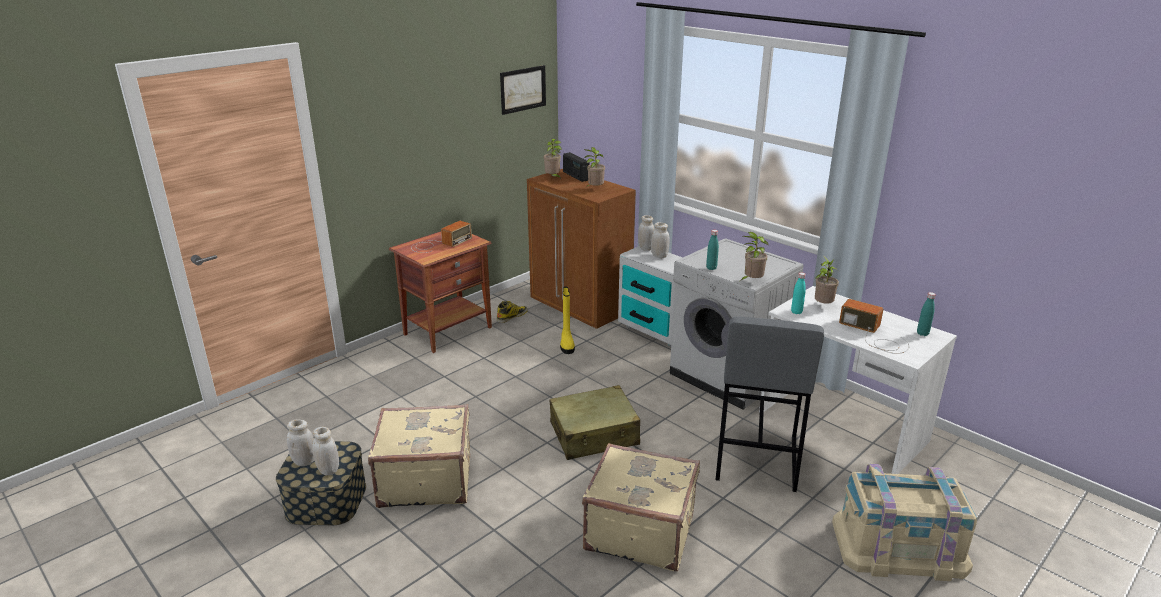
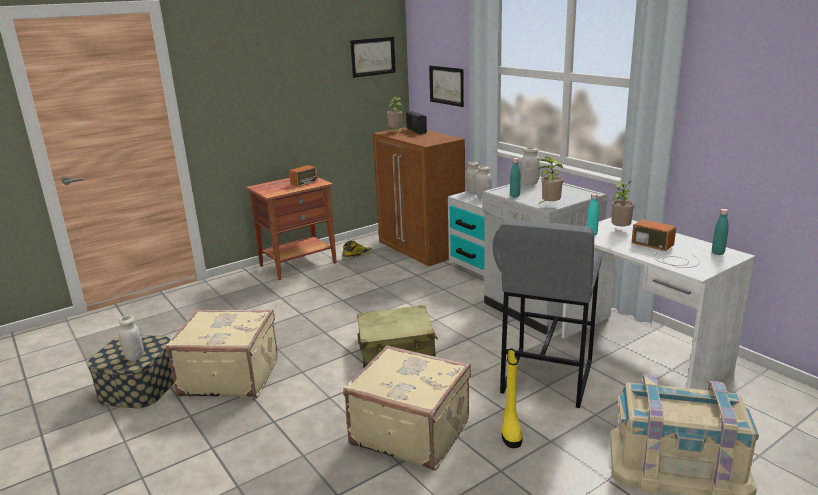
camera: 10 degrees right, 5 degrees down
(304, 461) = (118, 349): white jar -> white jar (529, 183)
(567, 344) = (398, 277): yellow boot -> yellow boot (511, 430)
(594, 189) = (428, 138): potted plant -> none
(609, 125) = (446, 85): none -> picture

